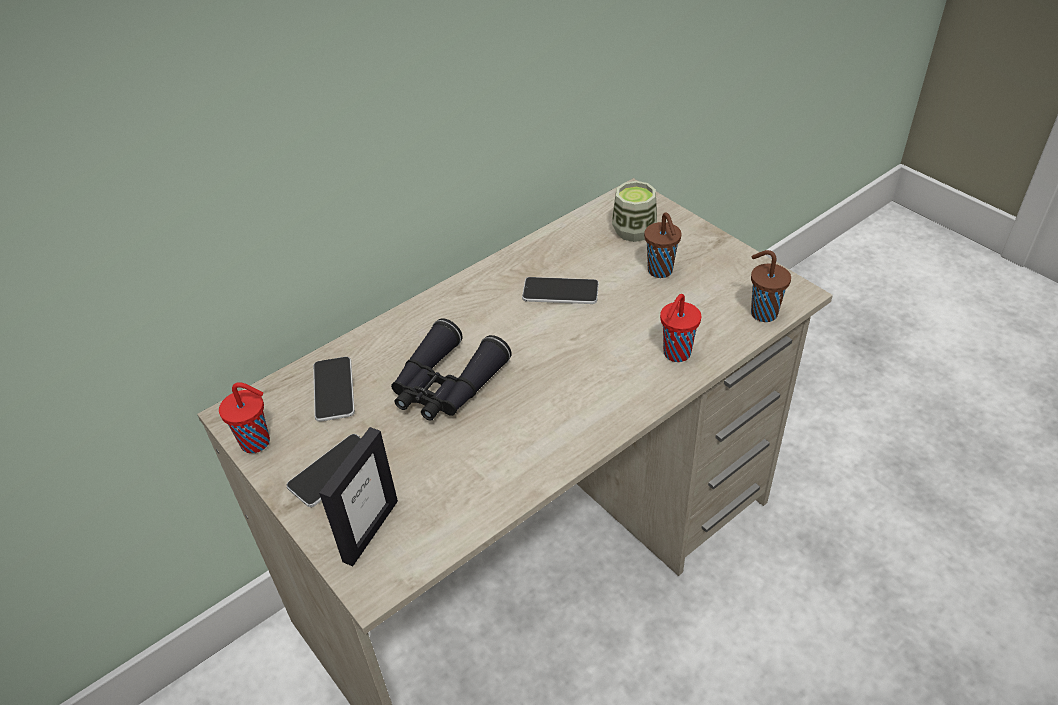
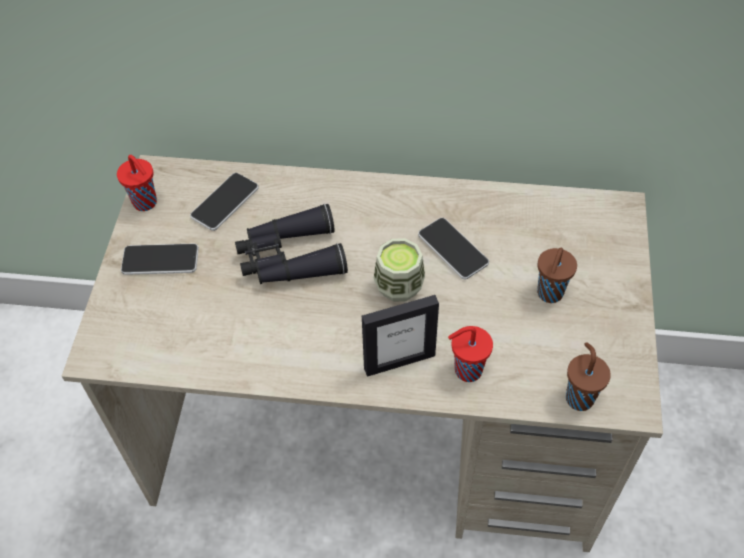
camera: 45 degrees right, 10 degrees up
(370, 530) = (133, 319): picture frame -> picture frame (399, 361)
(634, 231) = (577, 241): cup -> cup (399, 286)

